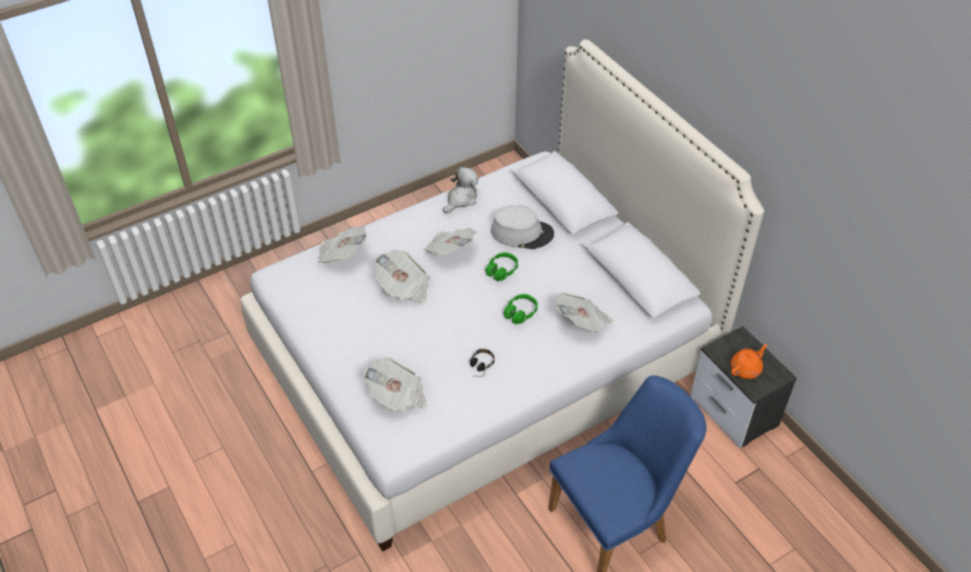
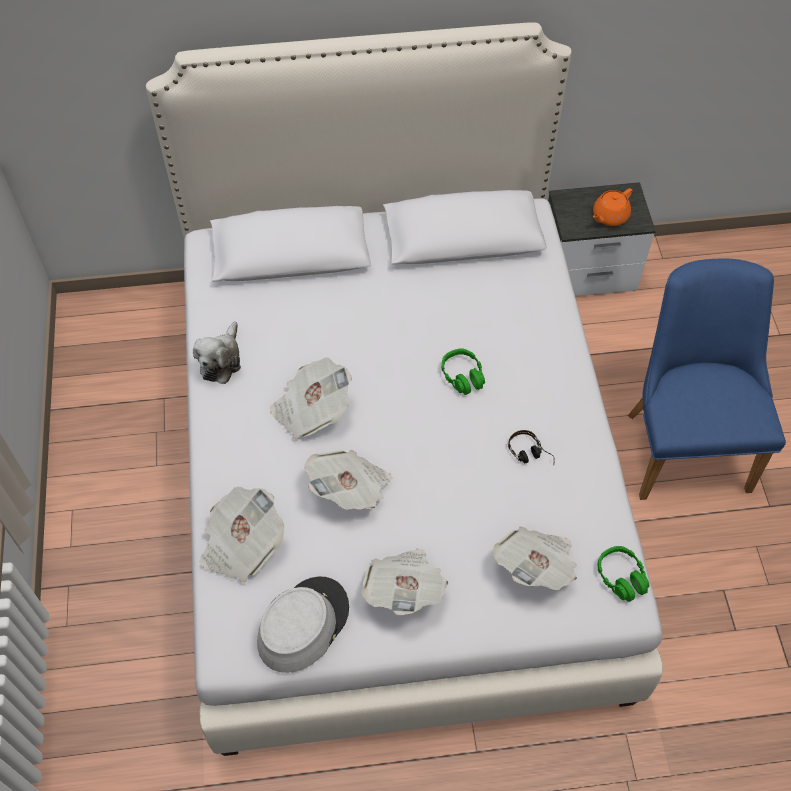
camera: 65 degrees left, 10 degrees up
(461, 199) = (221, 360): plush toy -> plush toy turned 135 degrees counterclockwise
(501, 271) = (381, 367): green headphones -> green headphones (621, 577)
(522, 233) = (326, 318): grey hat -> grey hat (302, 624)
(583, 322) = (510, 320): newspaper -> newspaper (405, 589)
(746, 369) = (609, 216): orange teapot -> orange teapot turned 120 degrees counterclockwise

